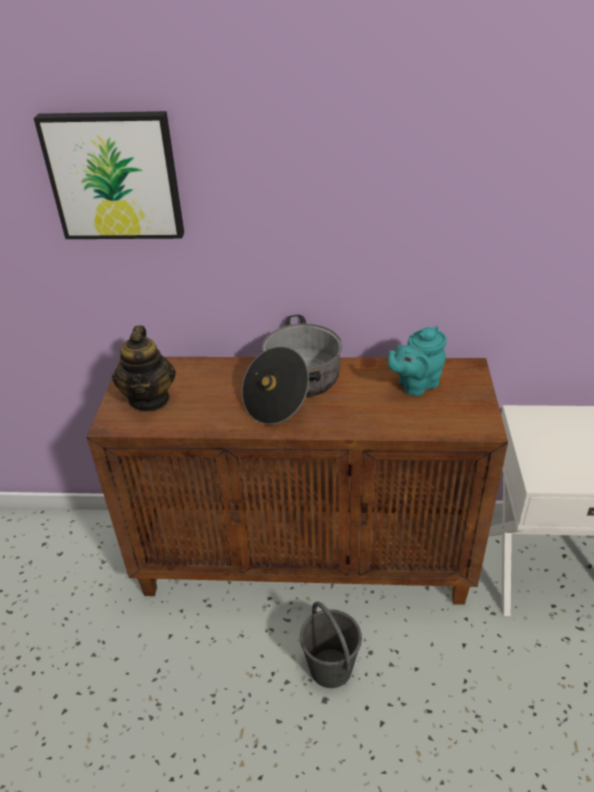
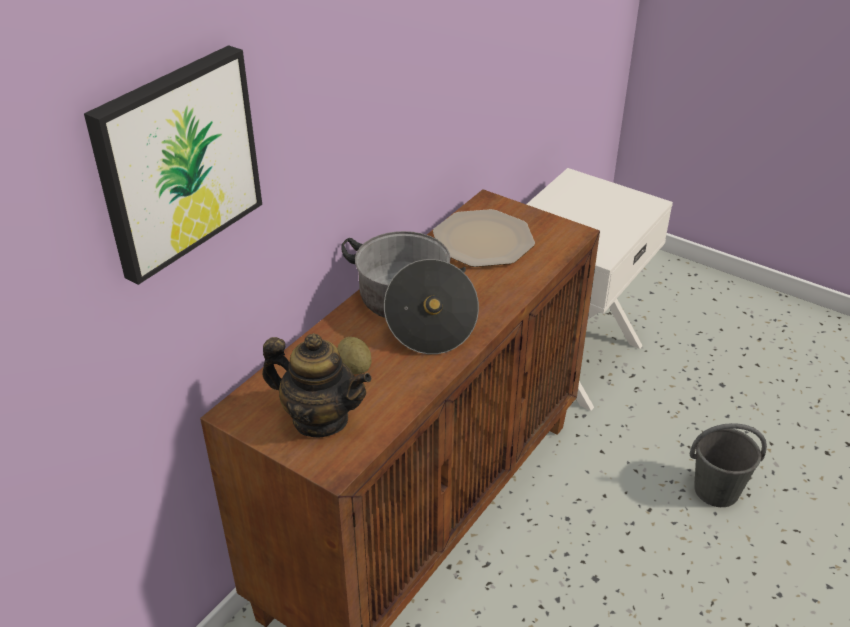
camera: 60 degrees left, 0 degrees up
(210, 391) = (355, 367): none -> potato
(331, 669) = (566, 556): grey bucket -> grey bucket (717, 490)
(415, 385) = (483, 240): turquoise teapot -> plate

